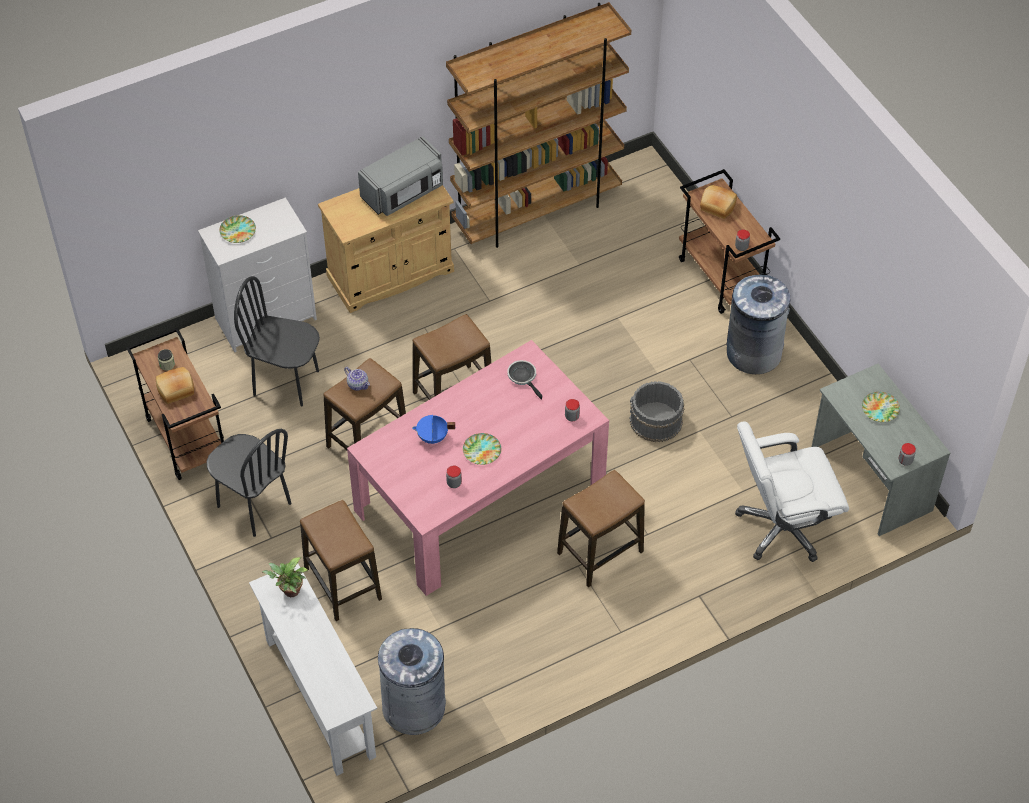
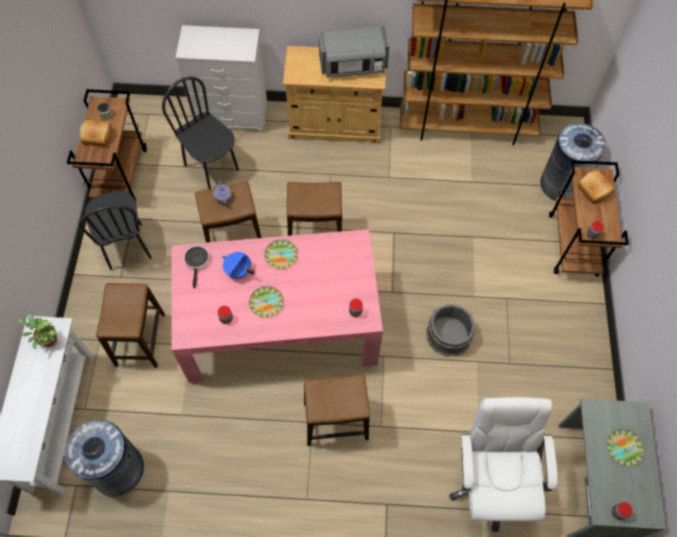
camera: 30 degrees right, 10 degrees up
(237, 231) = (207, 38): plate -> plate (281, 255)
(523, 377) = (341, 257): frying pan -> frying pan (197, 262)
(753, 353) = (560, 319): grey trash can -> grey trash can (561, 184)
(782, 527) = (490, 482): white office chair -> white office chair turned 75 degrees clockwise

